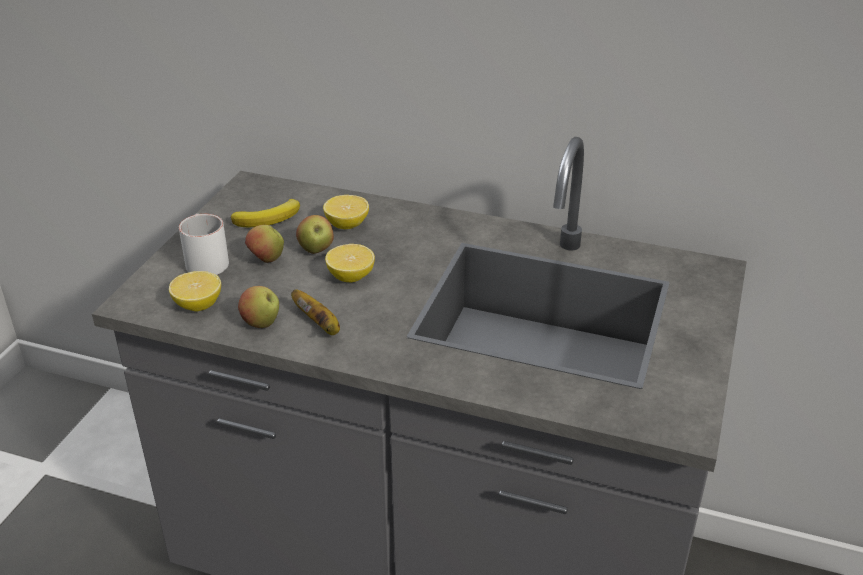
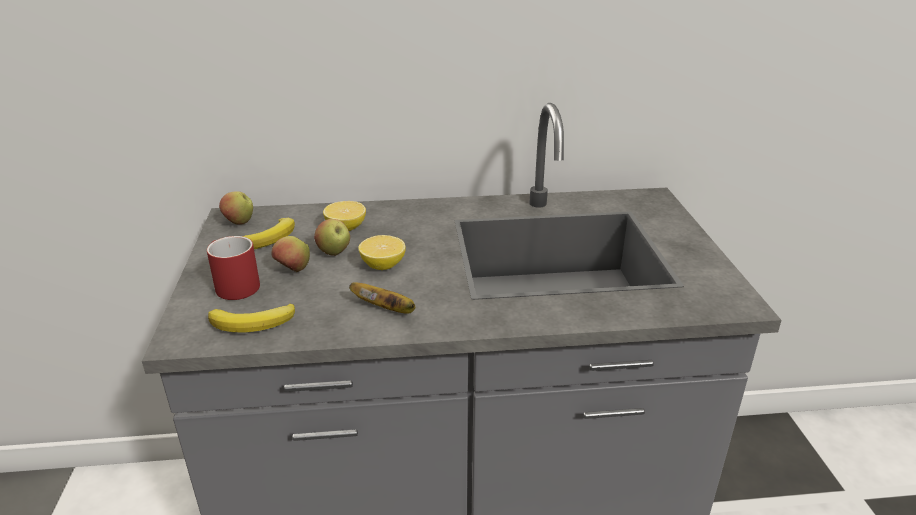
camera: 25 degrees left, 5 degrees down
(198, 305) = (254, 323): lemon -> banana
(204, 261) = (232, 285): white mug -> red mug
(261, 323) = (331, 322): apple -> apple (239, 222)

